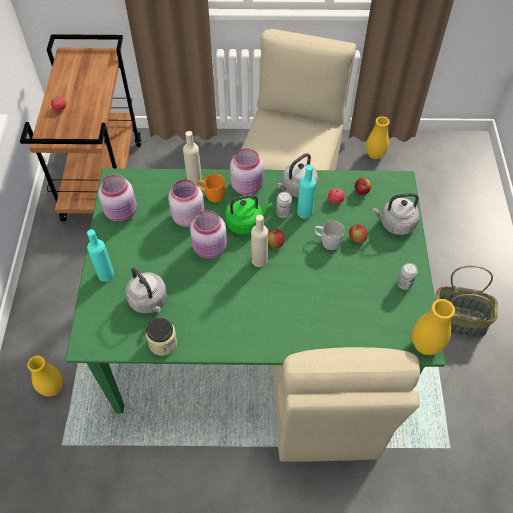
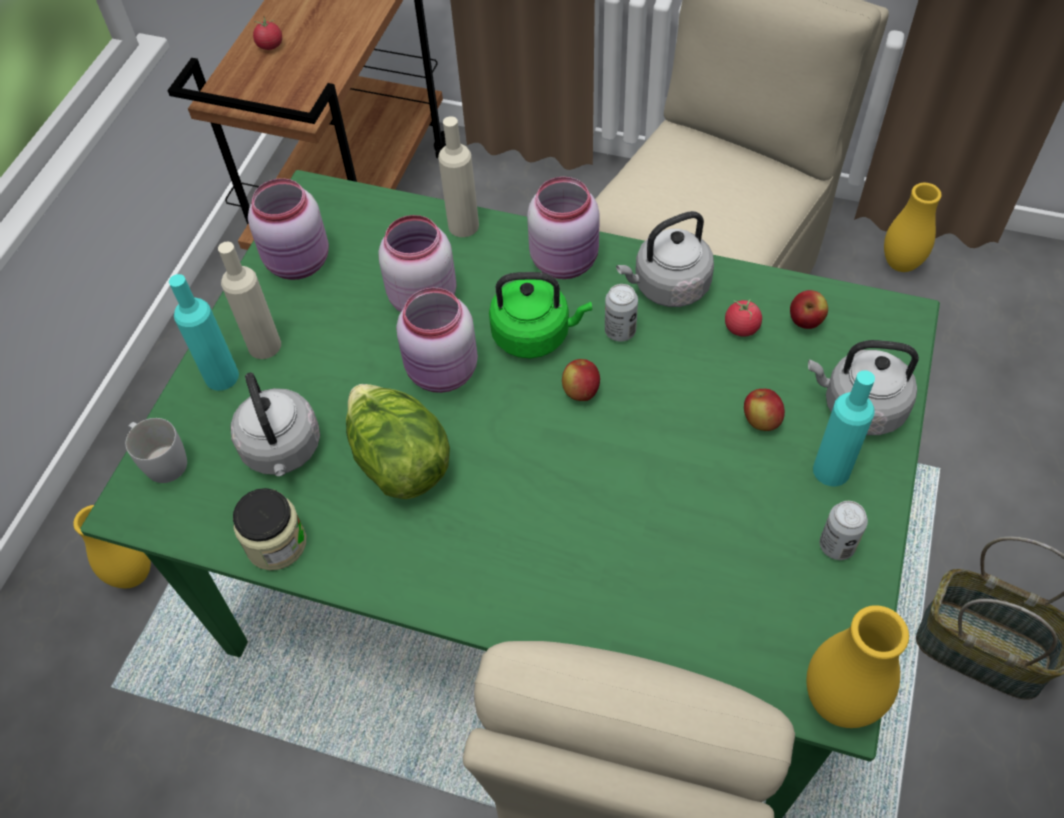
camera: 20 degrees right, 0 degrees up
(205, 293) = (399, 462): none -> lettuce
(211, 194) = (486, 263): orange mug -> none
(259, 260) = (534, 418): beige bottle -> beige bottle (264, 345)
(304, 212) = (666, 339): turquoise bottle -> turquoise bottle (831, 470)
(327, 241) = (693, 411): white mug -> white mug (161, 460)

